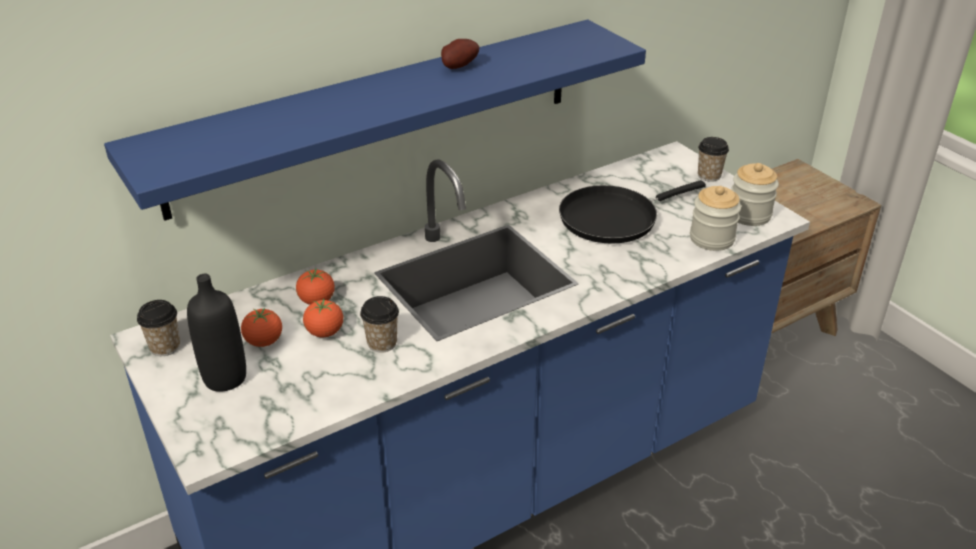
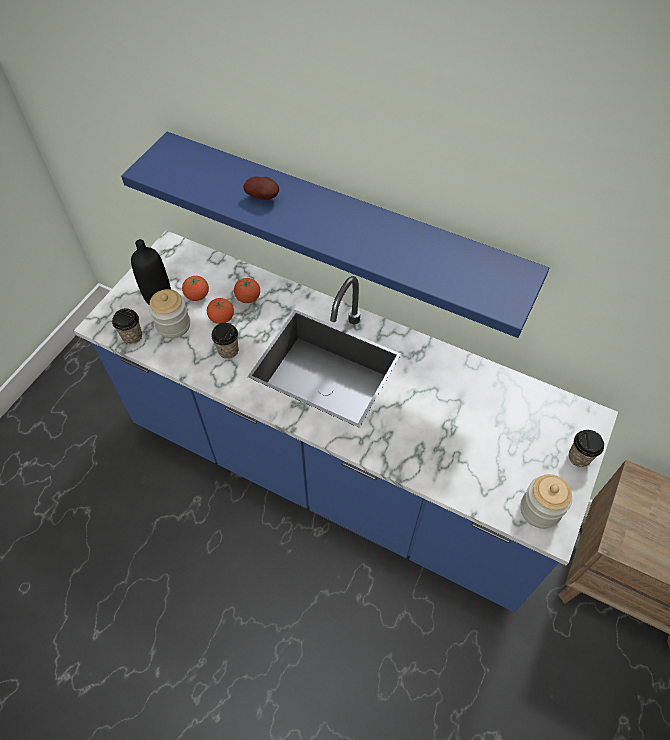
camera: 60 degrees right, 20 degrees up
(165, 347) = (168, 257): cup -> cup (132, 336)
(458, 67) = (387, 230): potato -> potato (264, 197)
(614, 218) = (459, 414): black frying pan -> none
(711, 239) = (481, 493): jar -> jar (173, 325)

